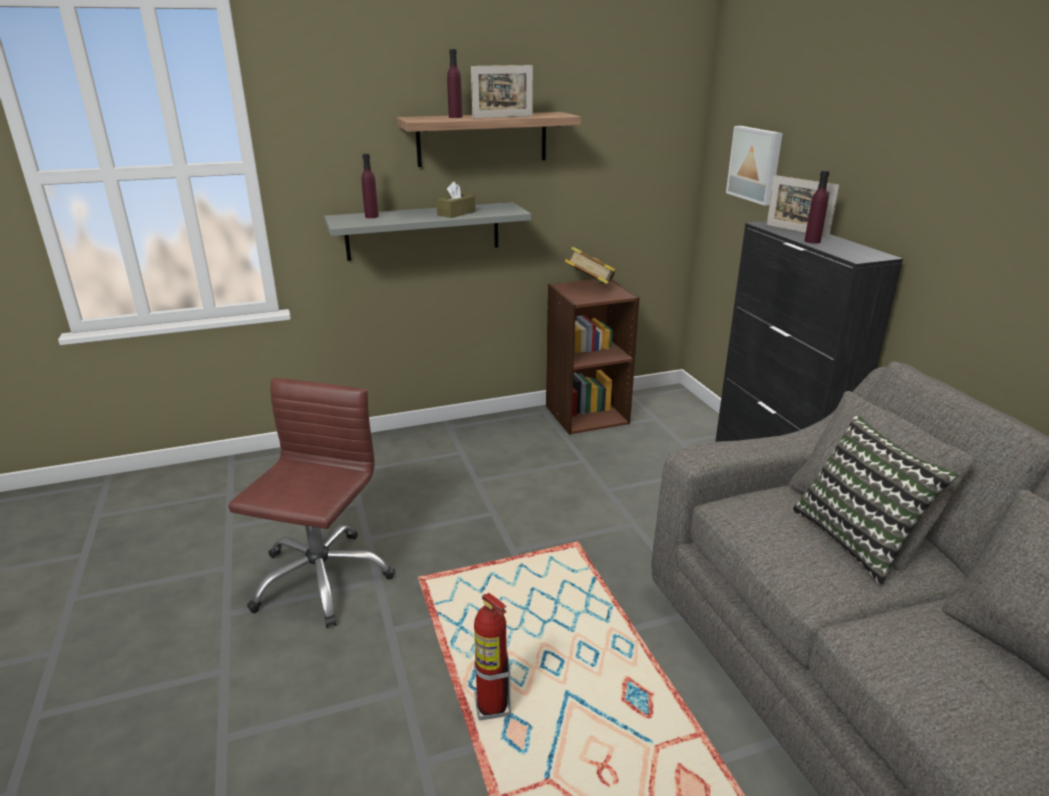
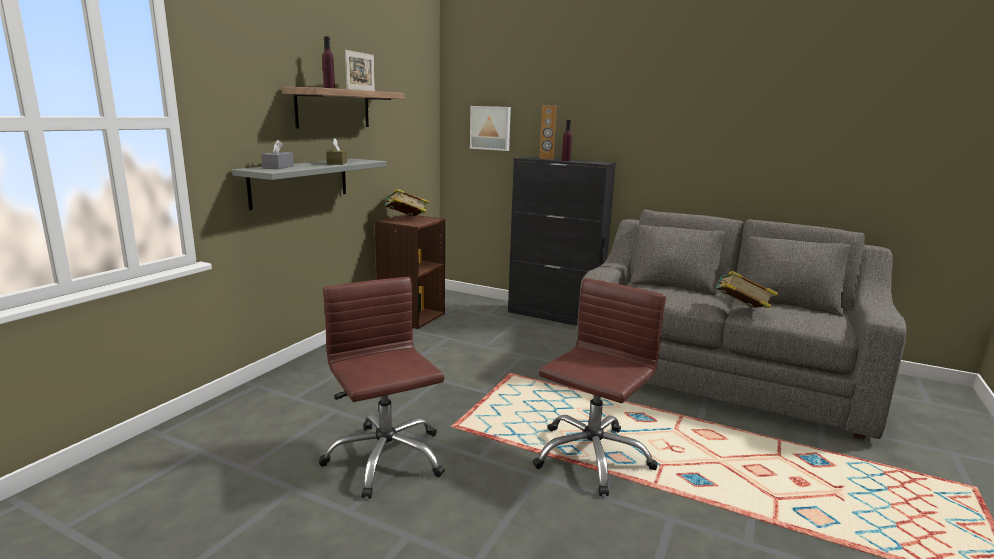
camera: 45 degrees left, 10 degrees down
(371, 216) = (278, 167): purple bottle -> grey tissue box
(492, 707) = (591, 456): fire extinguisher -> brown office chair
(796, 231) = (546, 158): picture frame -> brown speaker
(857, 538) = (688, 289): pillow -> none
(869, 623) = (740, 310): none -> book

